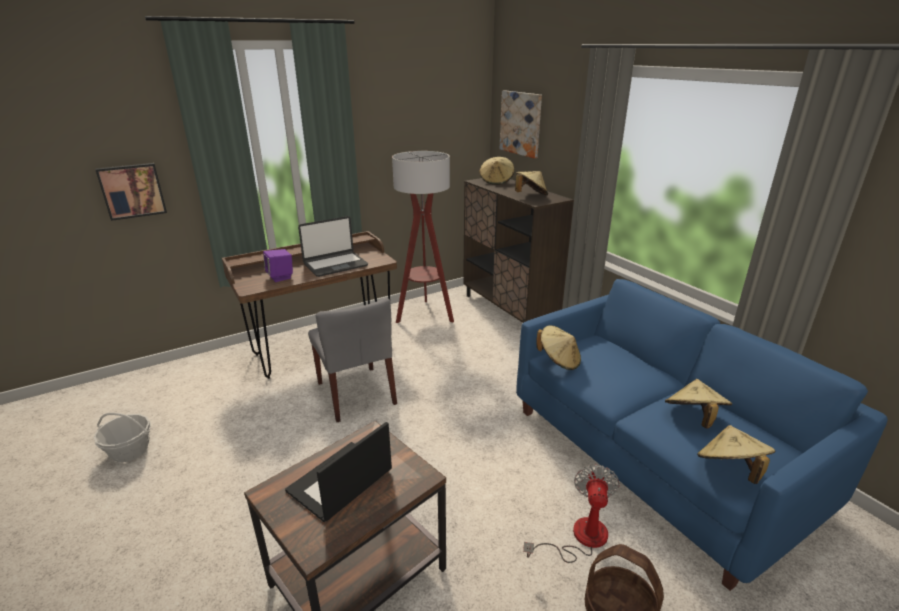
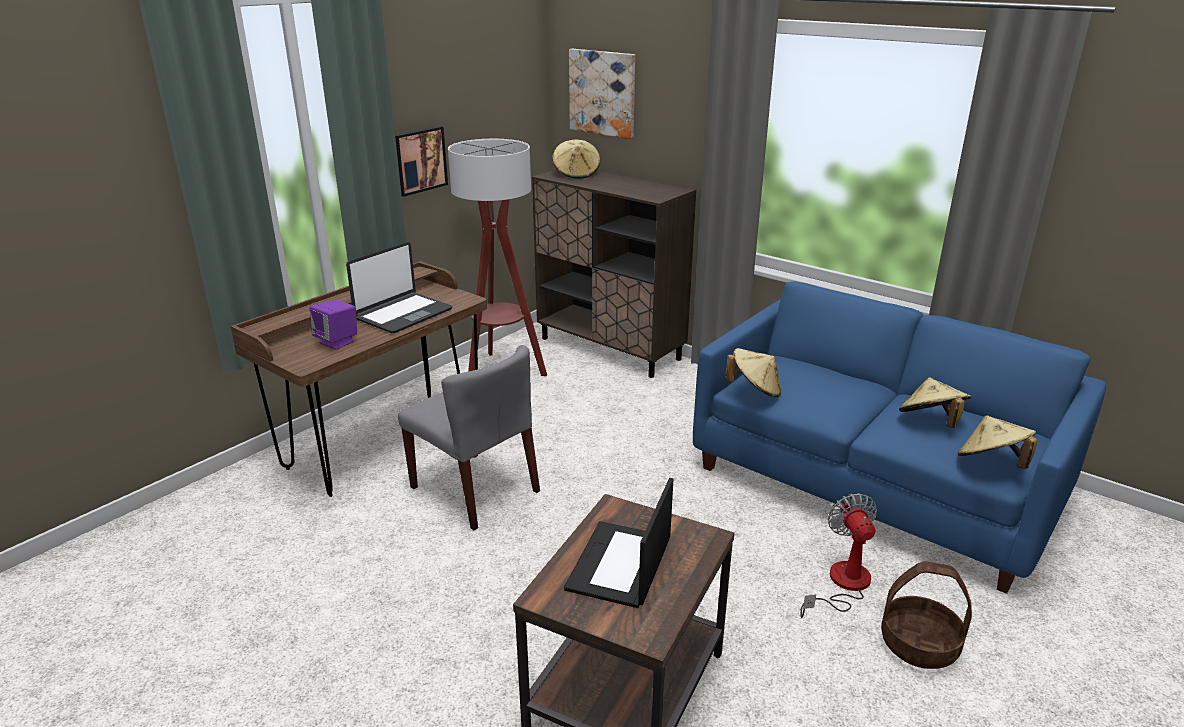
camera: 20 degrees left, 0 degrees up
(130, 451) = (185, 636): basket -> none
(132, 190) = (85, 236): picture -> picture (418, 160)
(530, 196) = (639, 189): beige hat -> none

